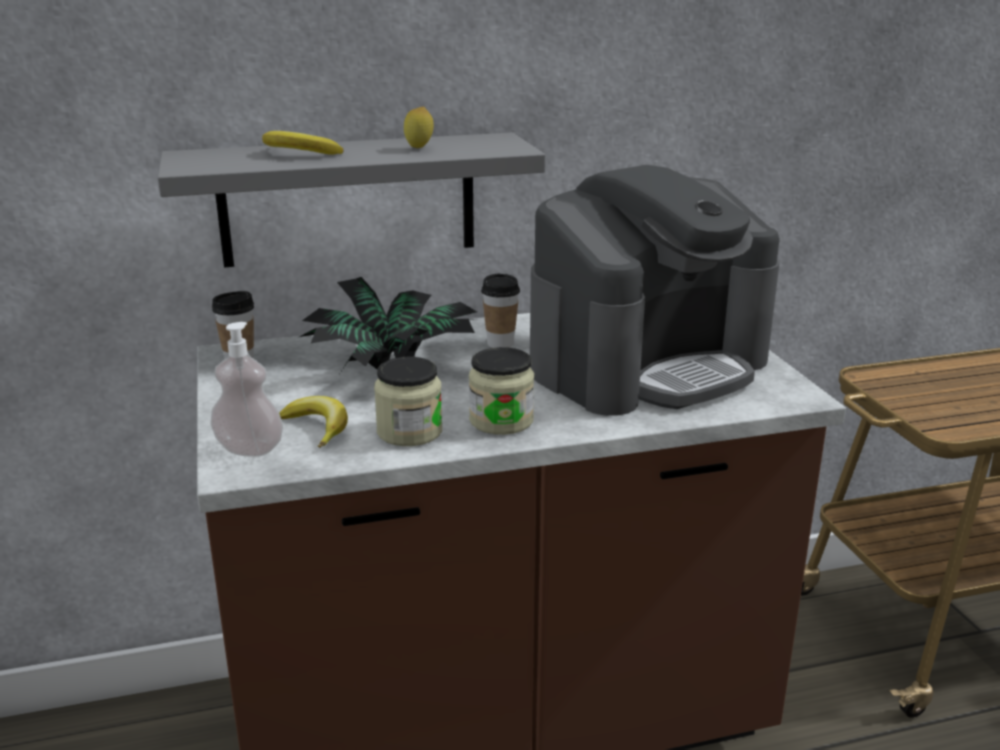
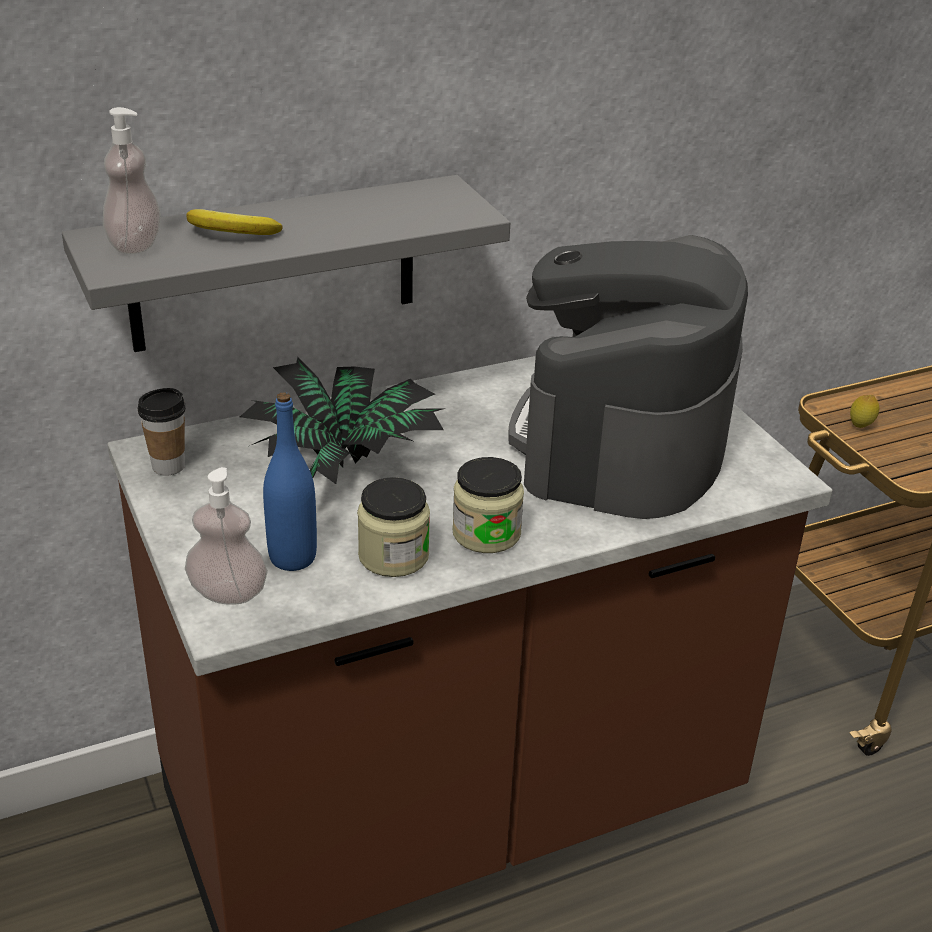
camera: 10 degrees left, 10 degrees up
(214, 157) = (135, 245): none -> soap dispenser
(318, 428) = (292, 557): banana -> blue bottle
(419, 148) = (365, 216): lemon -> lemon (860, 427)
(500, 343) = (454, 419): cup -> none
(648, 364) = (621, 442): coffee machine -> coffee machine turned 150 degrees clockwise

